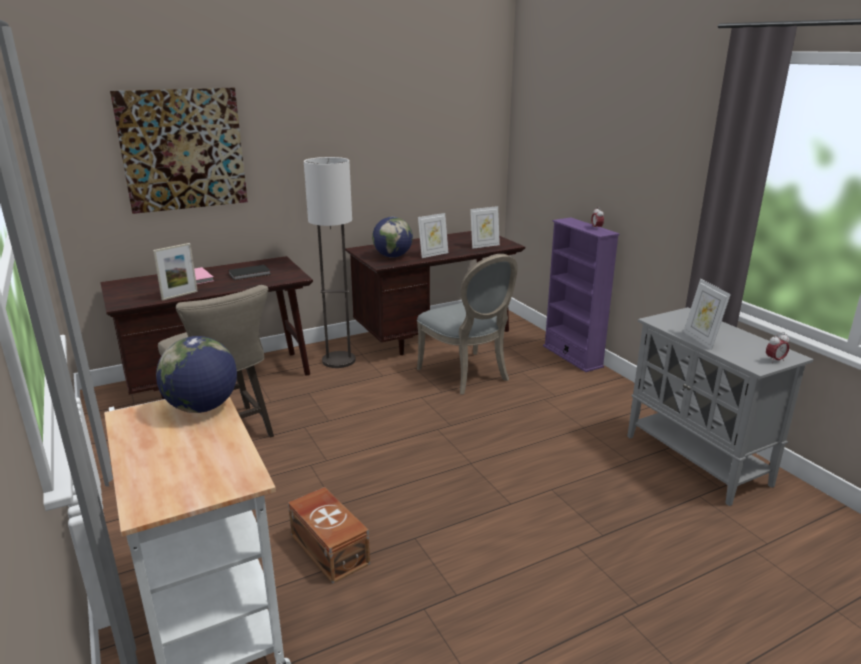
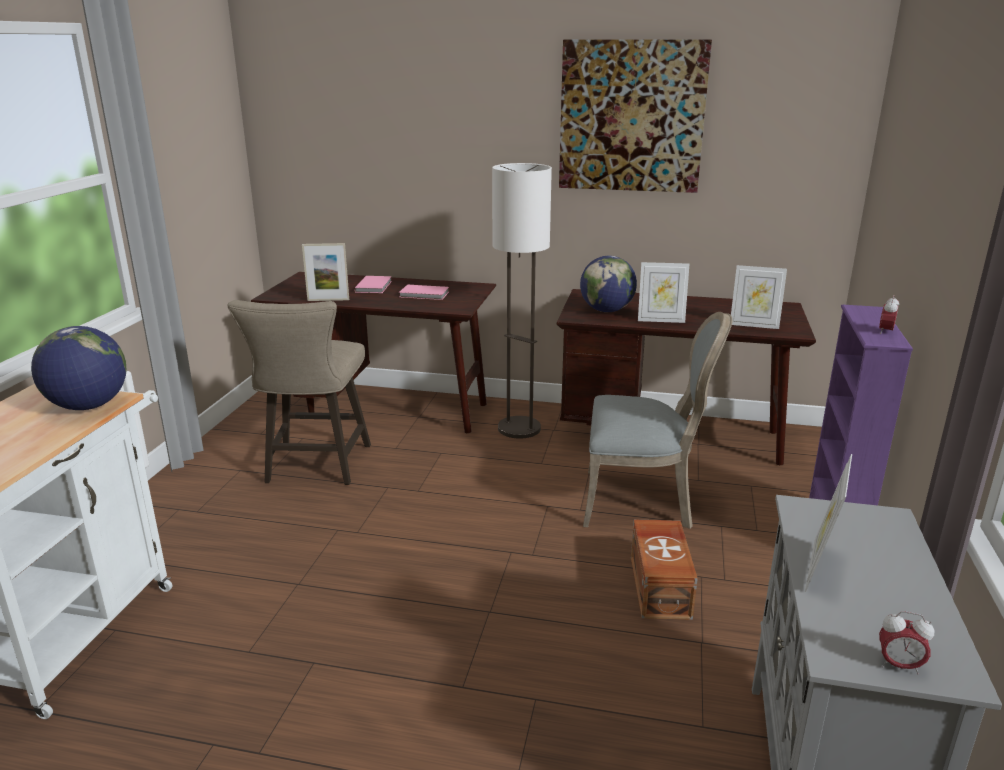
camera: 40 degrees right, 0 degrees up
(183, 150) = (390, 139): picture -> picture (631, 117)
(250, 274) = (424, 294): black book -> pink book
(330, 548) = (234, 624): brown storage box -> brown storage box (661, 586)
(467, 375) = (642, 501): grey chair -> grey chair turned 90 degrees counterclockwise

